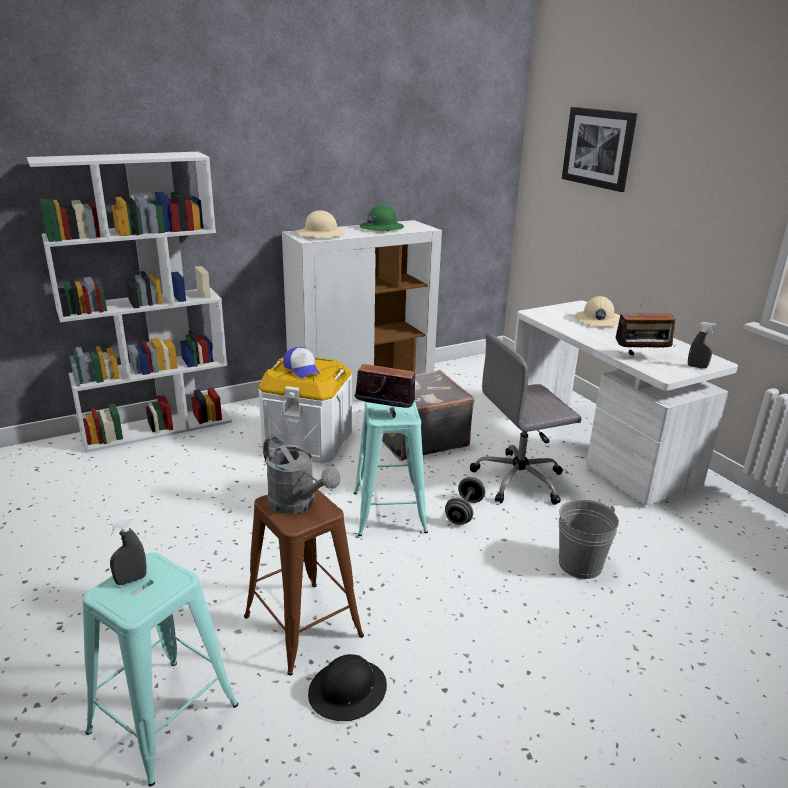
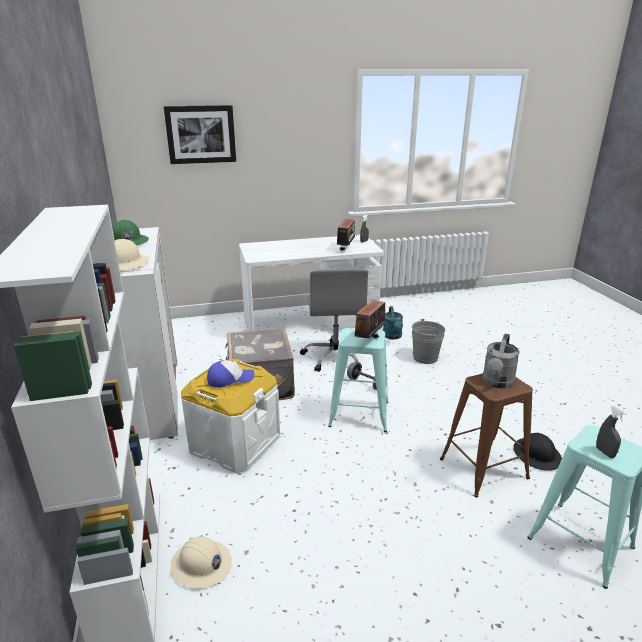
camera: 75 degrees left, 0 degrees up
(298, 504) = (497, 383): grey watering can -> grey watering can turned 150 degrees clockwise
(597, 320) = (280, 246): beige hard hat -> beige hard hat (201, 565)
(626, 527) = (393, 336): none -> turquoise watering can

